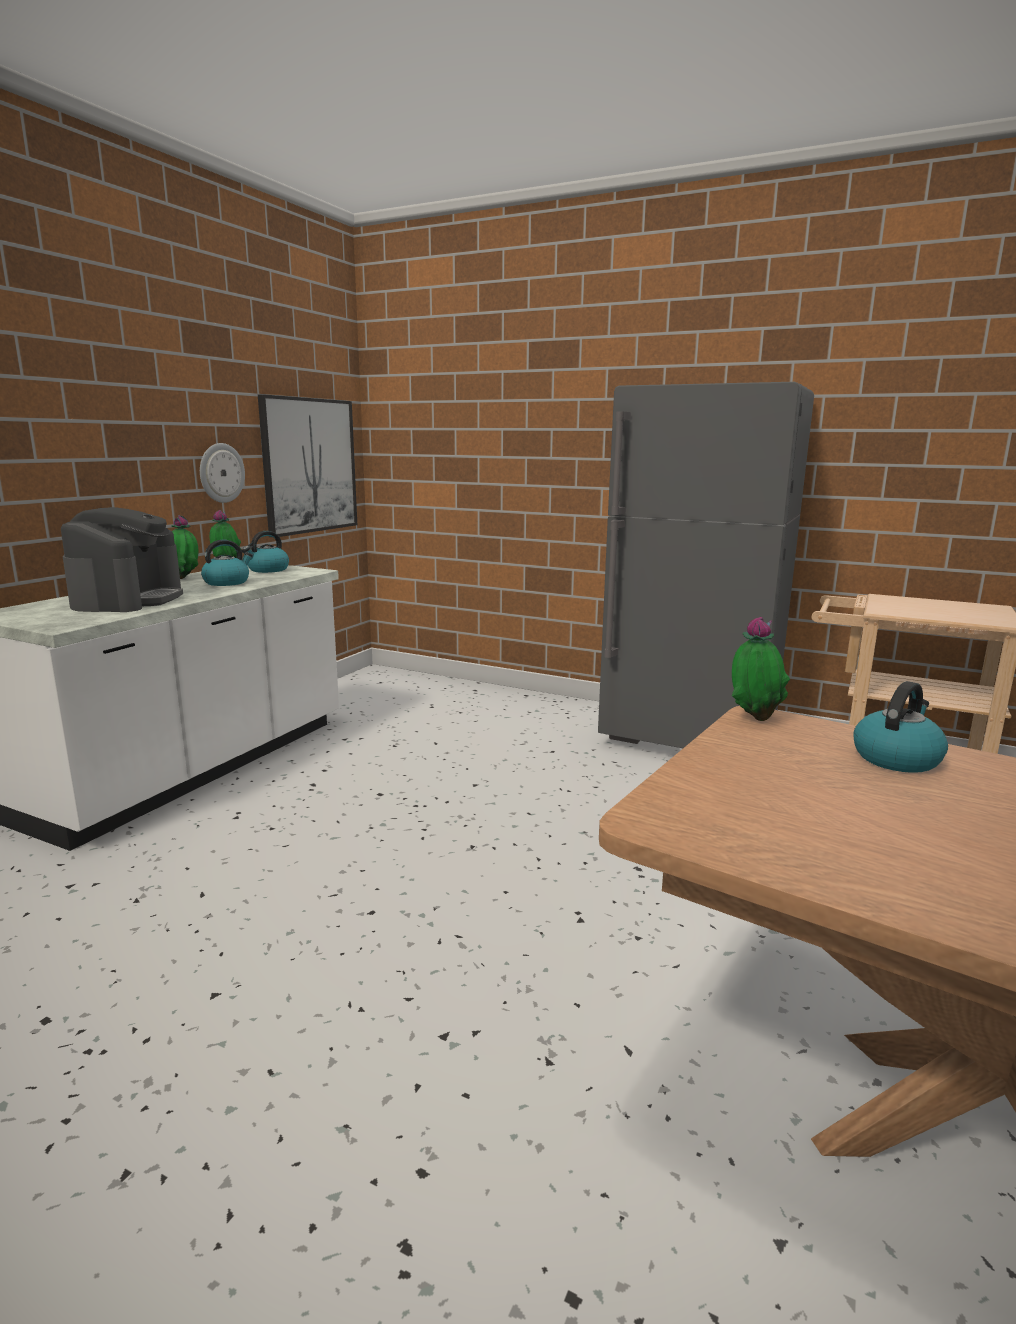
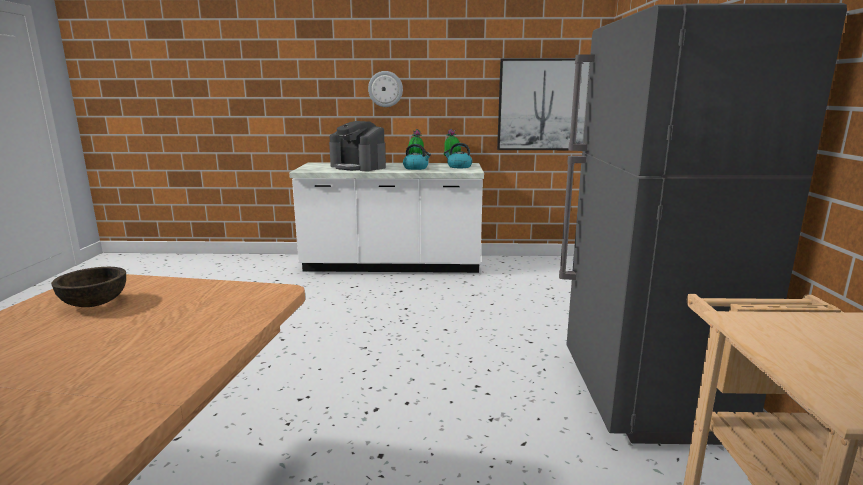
camera: 65 degrees right, 0 degrees up
(129, 600) = (358, 167): coffee machine -> coffee machine turned 60 degrees clockwise
(221, 473) = (463, 107): wall clock -> wall clock (385, 89)
(753, 719) = (269, 291): potted plant -> none
(772, 814) = (95, 303): none -> brown bowl
(896, 758) = (191, 335): kettle -> none

